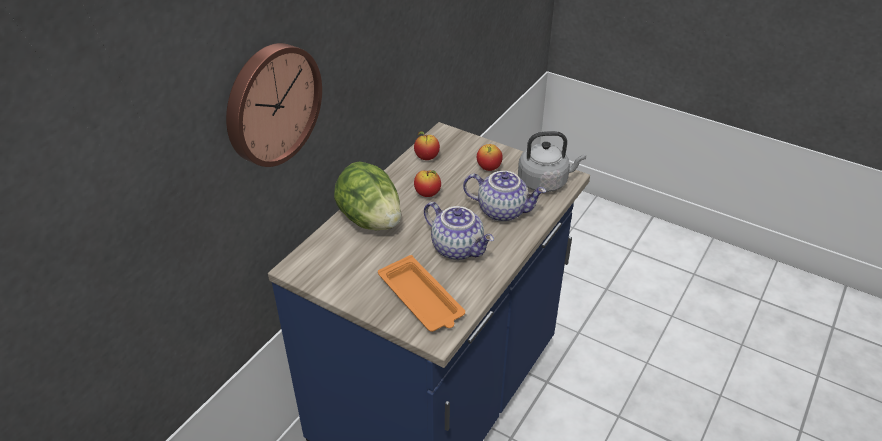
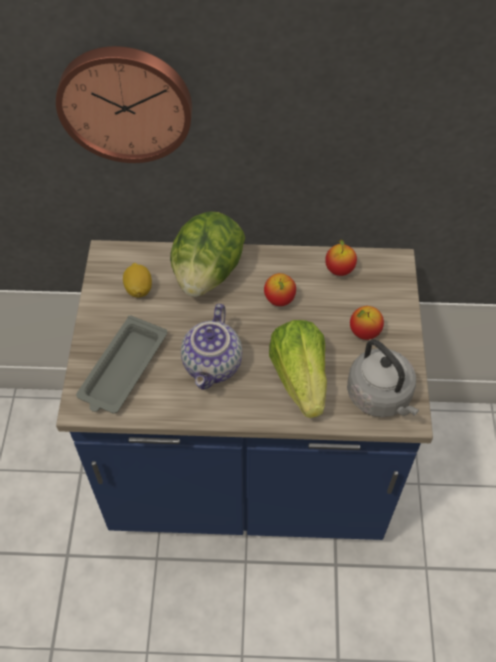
camera: 60 degrees right, 15 degrees up
(349, 262) = (139, 289): none -> lemon
(422, 299) = (122, 370): orange tray -> grey tray
(503, 210) = (300, 378): teapot -> lettuce

